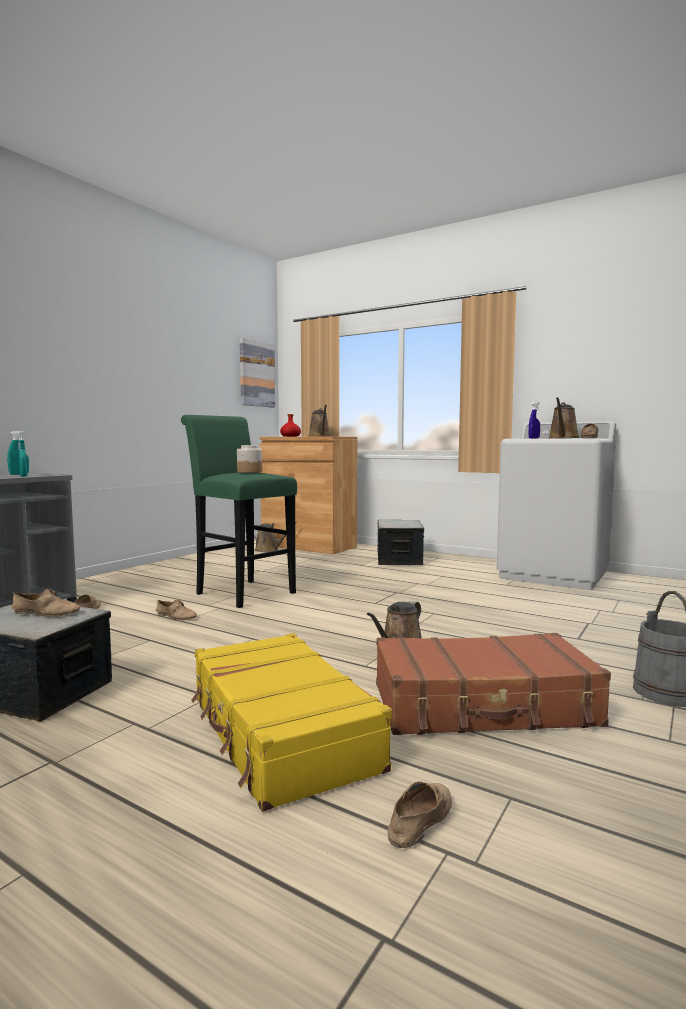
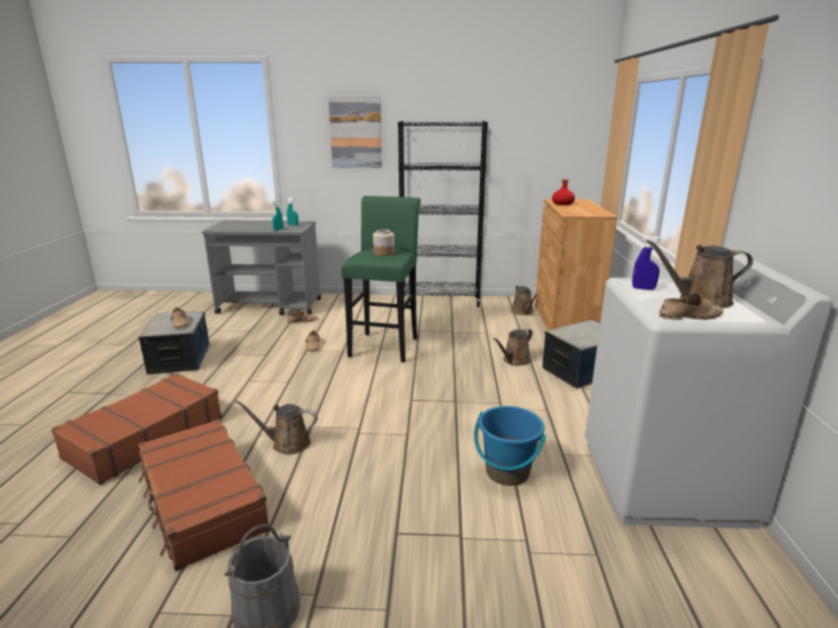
camera: 60 degrees right, 15 degrees up
(182, 562) = (440, 301): none -> black bookcase
(256, 374) = (572, 126): picture -> picture (356, 132)
(280, 733) = (145, 437): yellow suitcase -> brown suitcase
(320, 436) = (585, 209): brown watering can -> brown watering can (514, 361)
(419, 819) = (51, 507): beige shoe -> none
(518, 599) = (507, 472): none -> blue bucket

